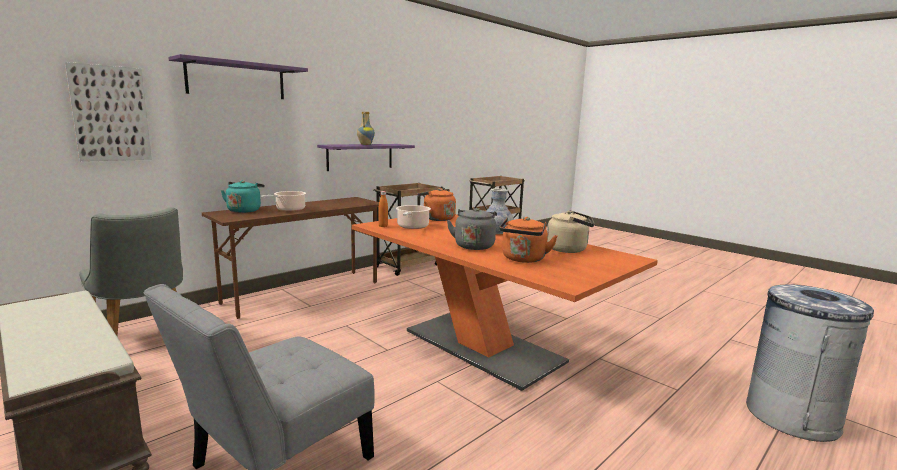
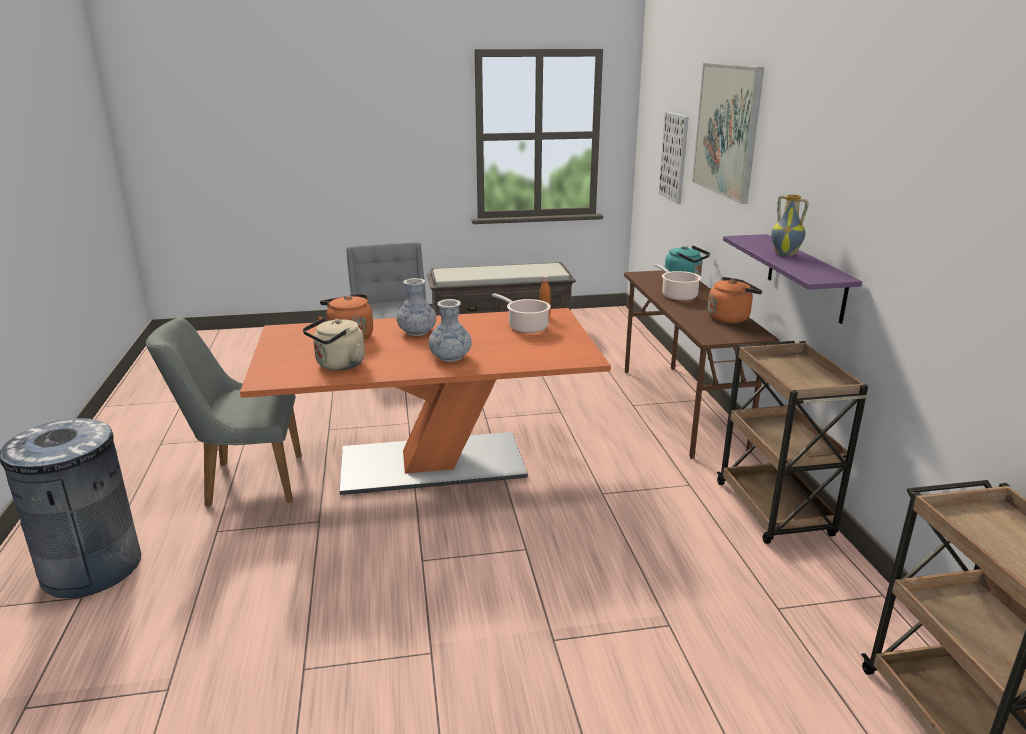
camera: 125 degrees right, 10 degrees up
(145, 339) = (610, 342): grey chair -> grey chair (244, 481)
(236, 80) = (727, 130): purple shelf -> picture
(437, 218) = (558, 348): orange kettle -> orange kettle (730, 318)
(474, 245) = (417, 332): grey kettle -> vase

